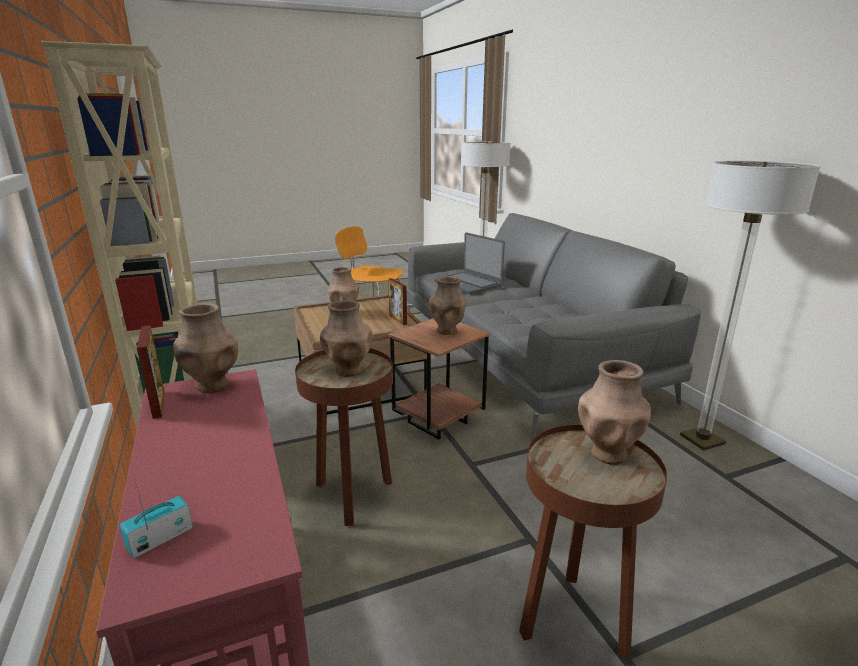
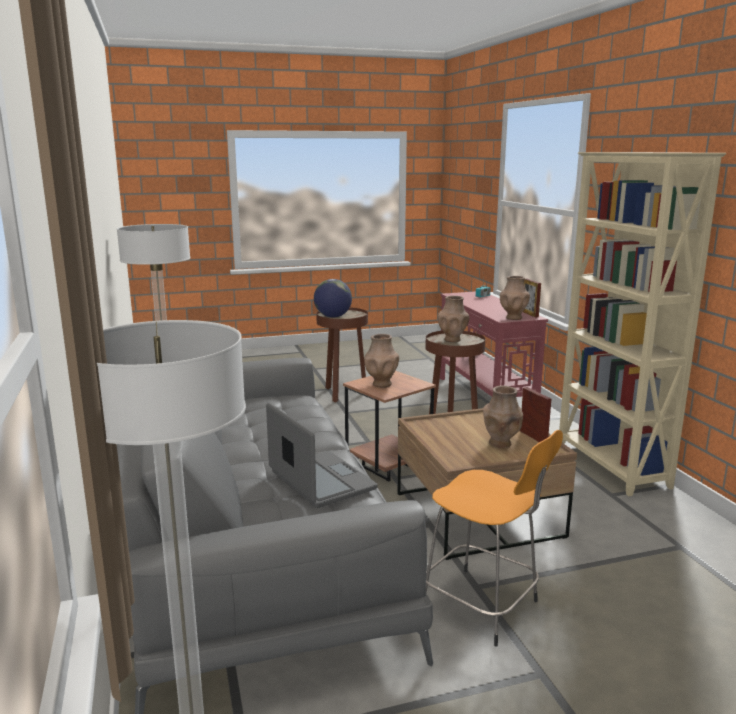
camera: 175 degrees left, 5 degrees down
(398, 319) = (431, 432): picture frame -> picture frame (533, 437)
(608, 453) = (333, 317): brown vase -> globe

